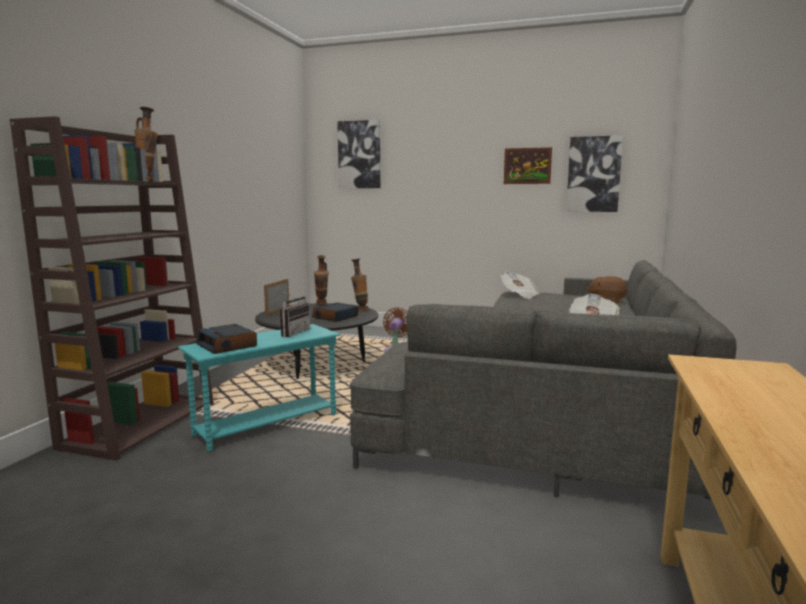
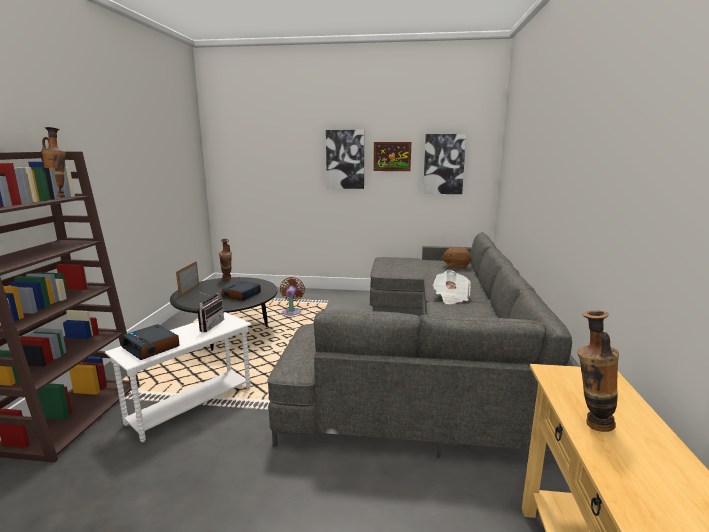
camera: 10 degrees left, 5 degrees up
(266, 425) = (191, 405): turquoise side table -> white side table
(359, 155) = (251, 144): picture -> picture (345, 159)
(360, 310) = (261, 285): vase -> vase (590, 423)
(519, 295) = (389, 263): newspaper -> none

